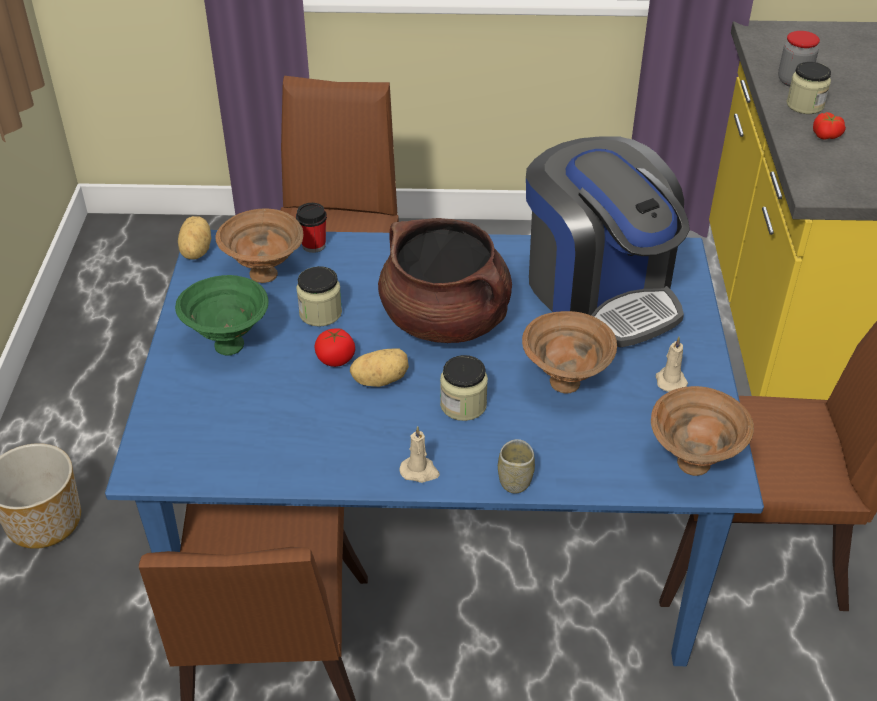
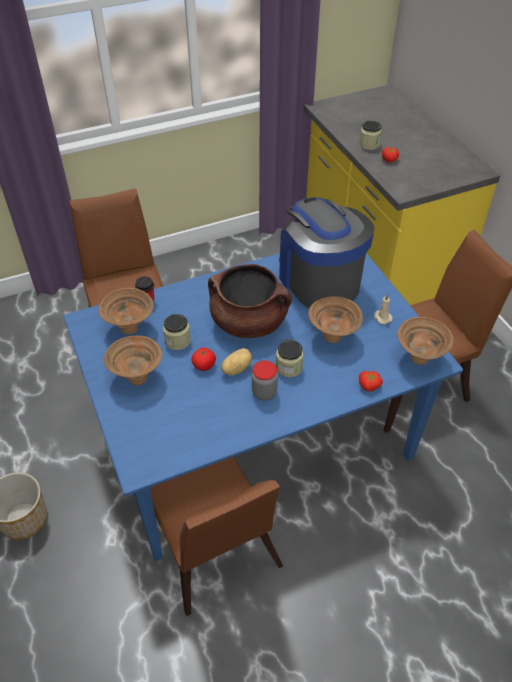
camera: 25 degrees left, 5 degrees up
(195, 251) = (78, 327): potato -> none
(227, 344) = (136, 378): green bowl -> brown bowl
(420, 471) = (290, 413): beige candle -> none
(515, 481) = (341, 400): cup -> none
(576, 476) = (369, 386): none -> tomato
(600, 293) = (319, 280): coffee machine -> coffee machine turned 150 degrees counterclockwise
(793, 81) = (355, 132): jar -> jar (264, 392)

